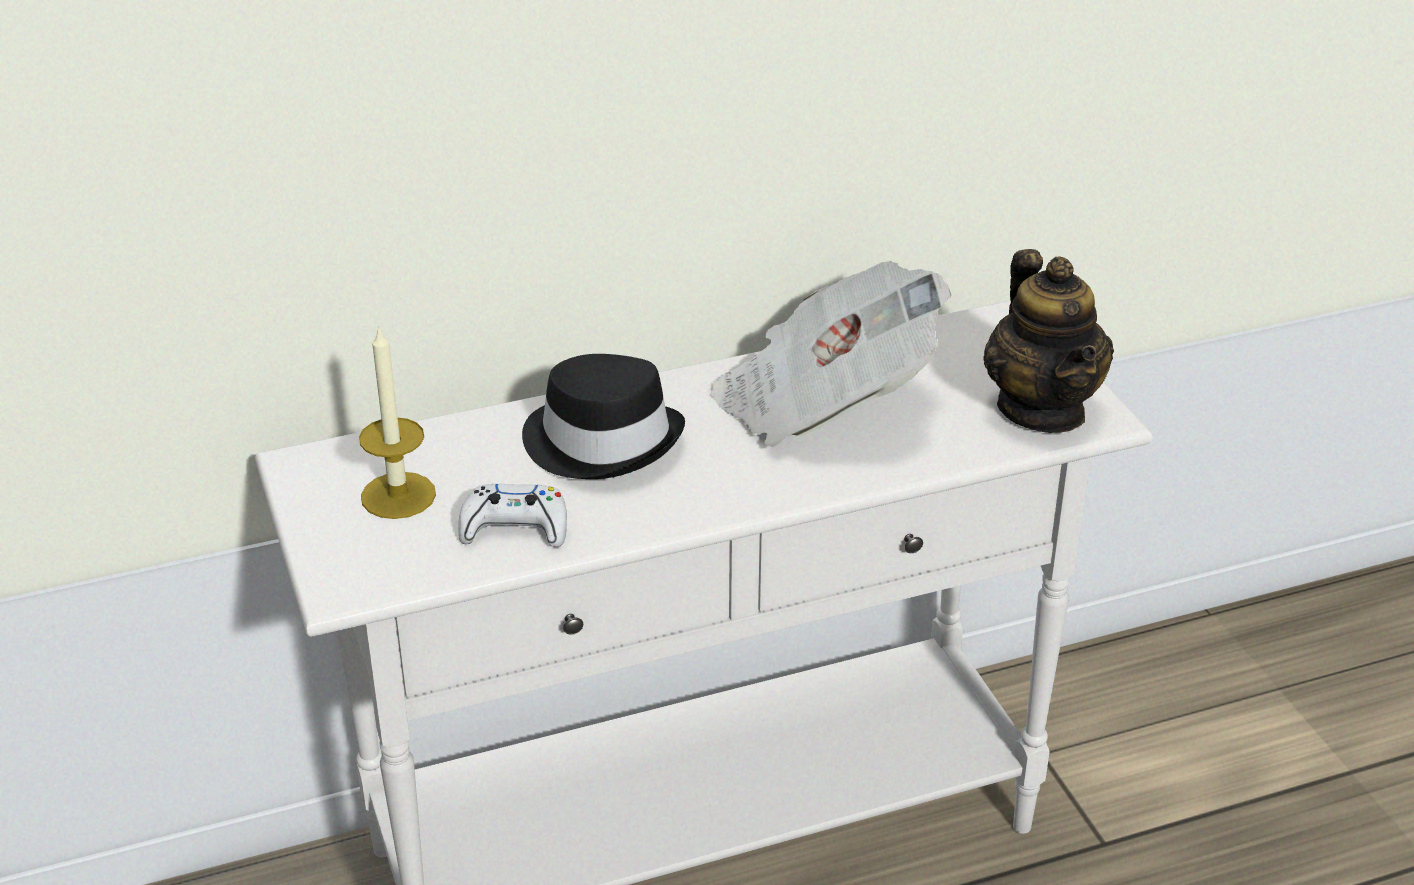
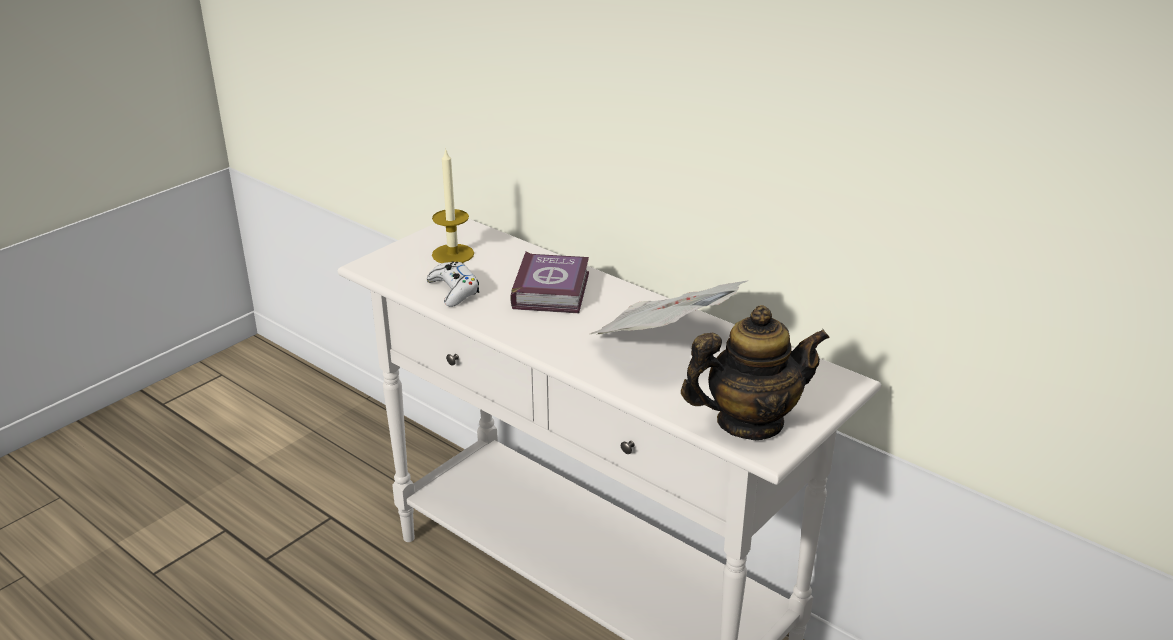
camera: 60 degrees right, 5 degrees down
(603, 441) = (553, 289): black hat -> book
(1042, 409) = (749, 422): teapot -> teapot turned 150 degrees counterclockwise

